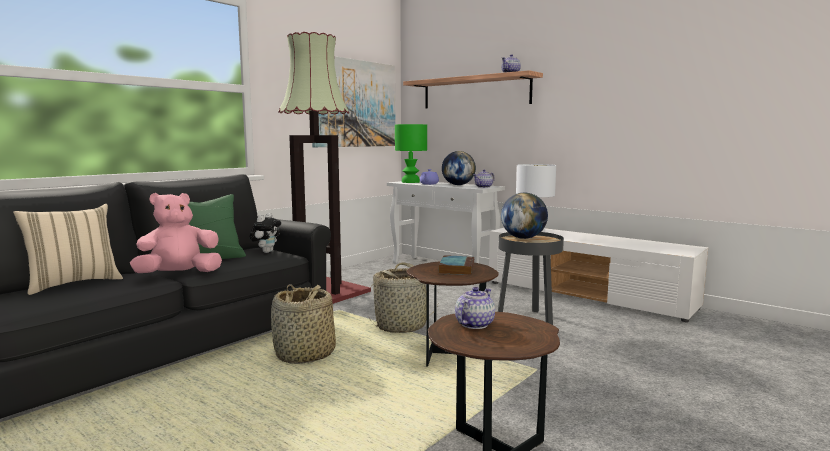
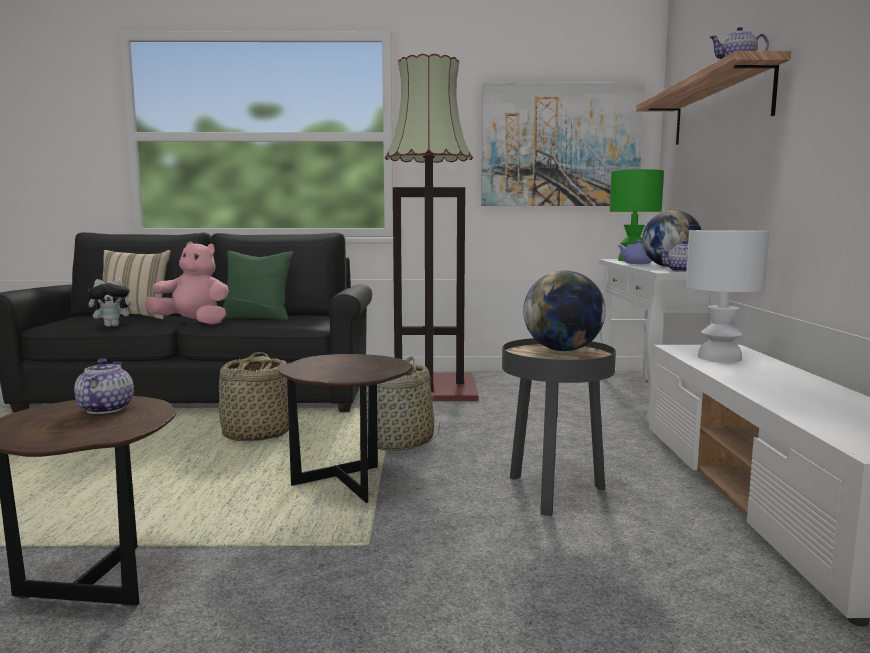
camera: 50 degrees right, 0 degrees up
(266, 252) = (319, 319): plush toy -> plush toy (113, 326)
(456, 269) = (357, 366): book -> none
(474, 324) = (105, 409): teapot -> teapot turned 90 degrees counterclockwise

